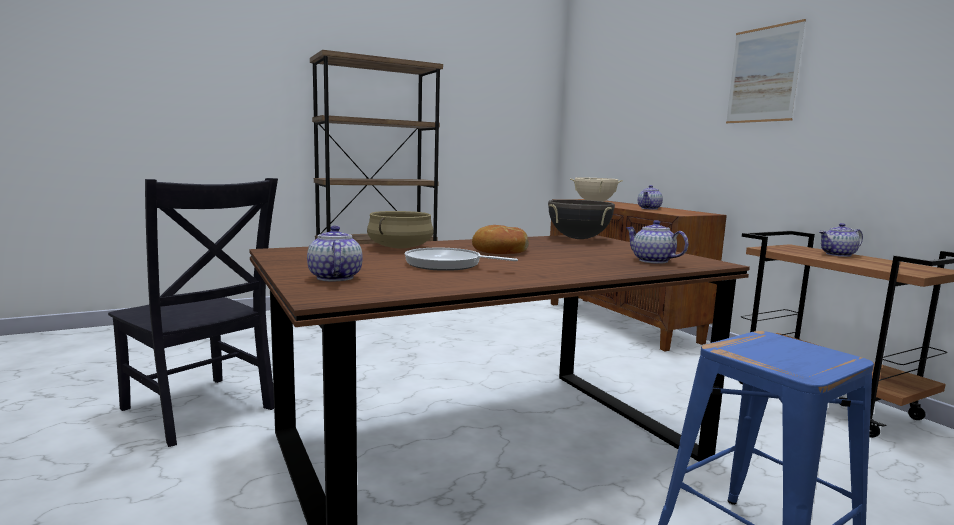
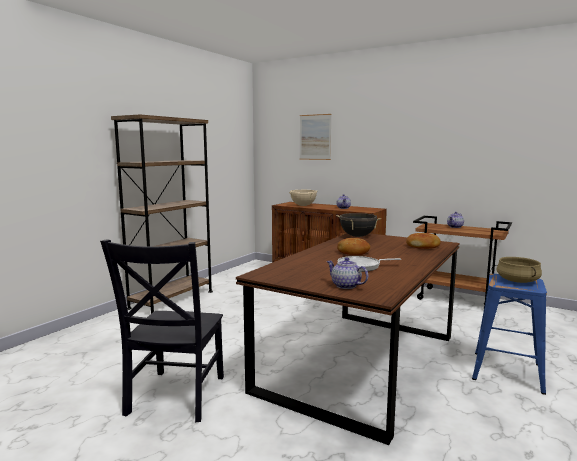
camera: 30 degrees left, 0 degrees up
(200, 411) = (174, 397): black chair -> black chair turned 90 degrees clockwise
(399, 247) = (304, 259): beige cooking pot -> beige cooking pot (517, 281)
(652, 261) = (423, 246): teapot -> bread
(763, 75) = (400, 133): picture -> picture (315, 137)

